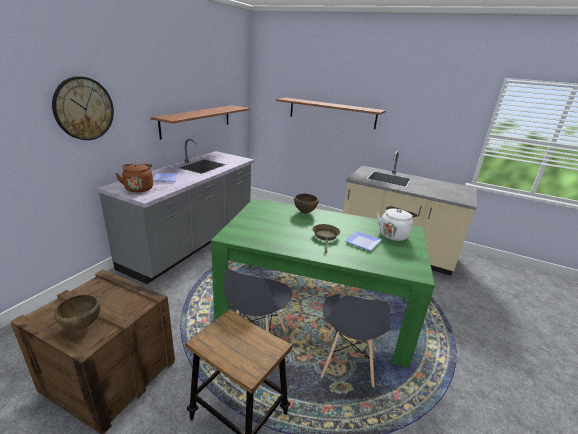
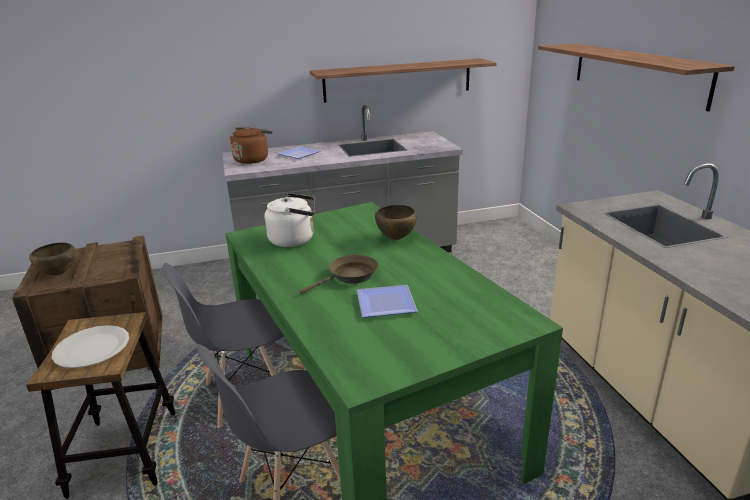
camera: 50 degrees right, 0 degrees up
(84, 109) = (213, 56): wall clock -> none
(244, 344) = (92, 348): none -> white plate
(393, 234) = (464, 315): white kettle -> white kettle (294, 239)

